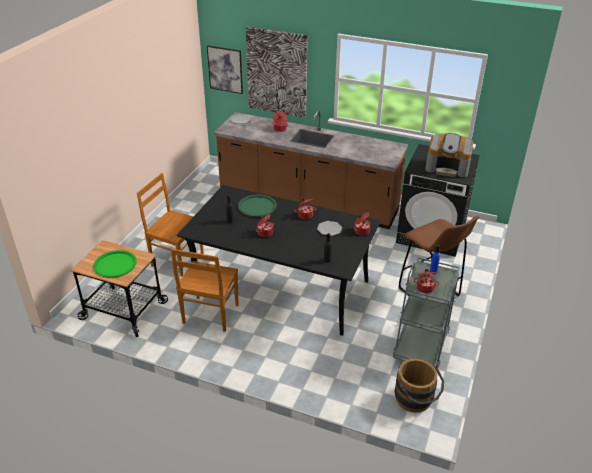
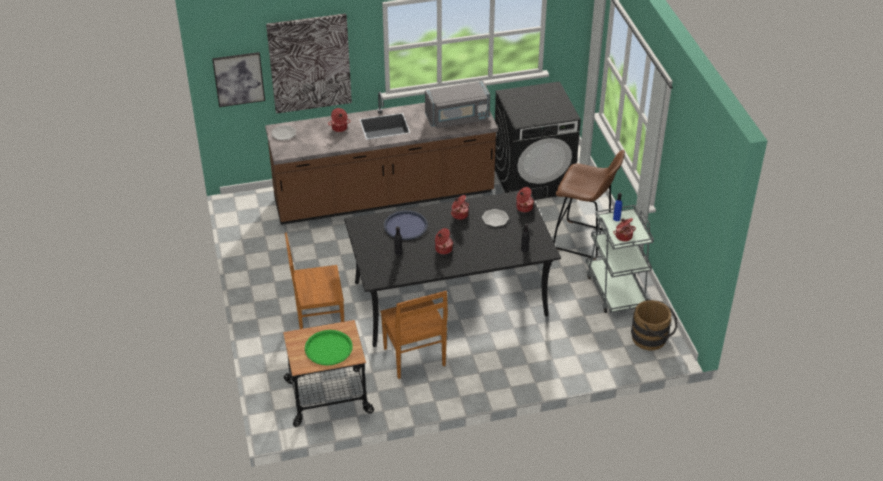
camera: 35 degrees left, 5 degrees up
(257, 206) = (405, 226): green tray -> blue tray
(371, 151) = (457, 118): none -> grey microwave
(447, 167) = (546, 108): coffee machine -> none

